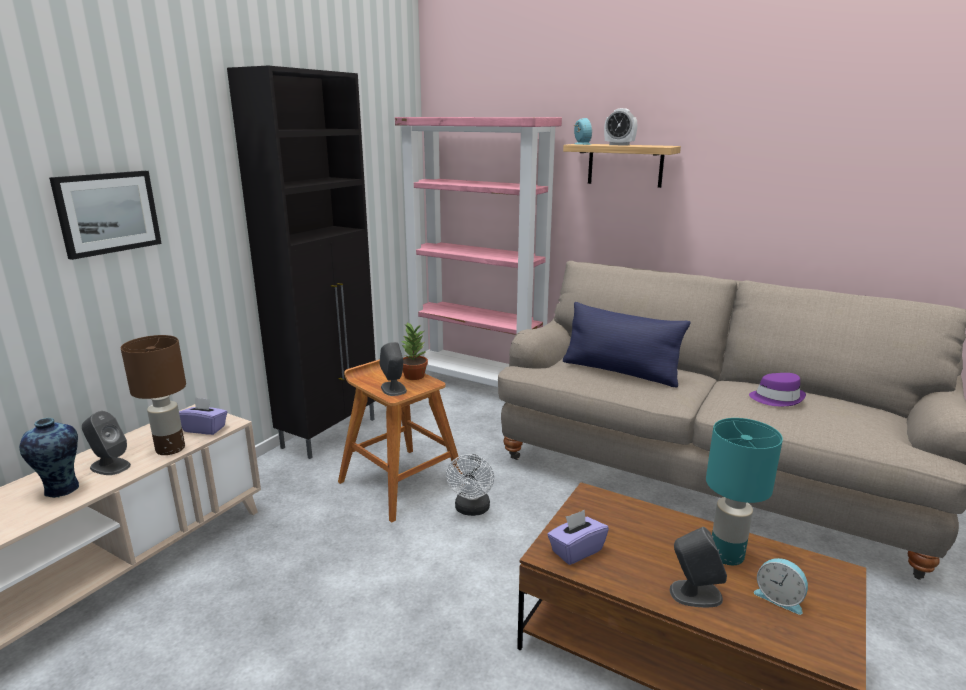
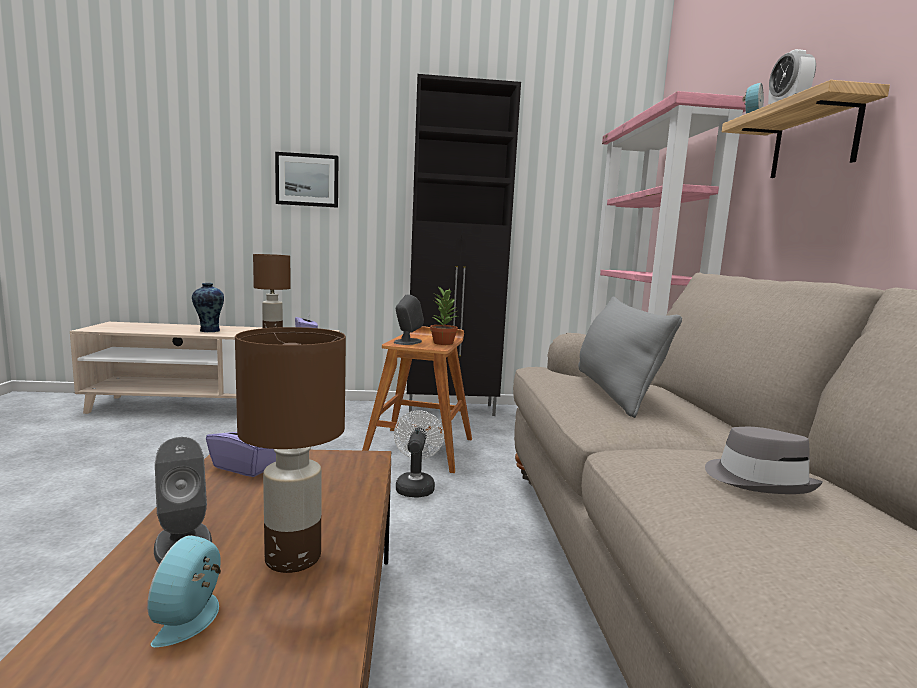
camera: 55 degrees right, 10 degrees down
(110, 466) = (241, 331): grey speaker -> none
(471, 510) = (415, 486): white fan -> white fan turned 120 degrees clockwise
(620, 371) = (613, 391): blue pillow -> grey pillow
(727, 554) = (294, 558): turquoise table lamp -> brown table lamp
(776, 398) = (758, 480): purple hat -> grey hat

